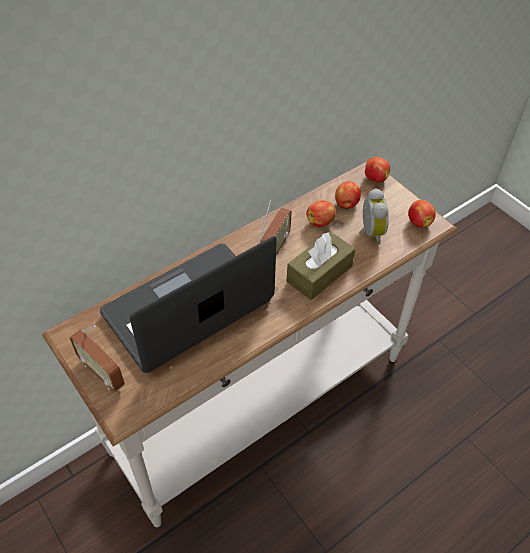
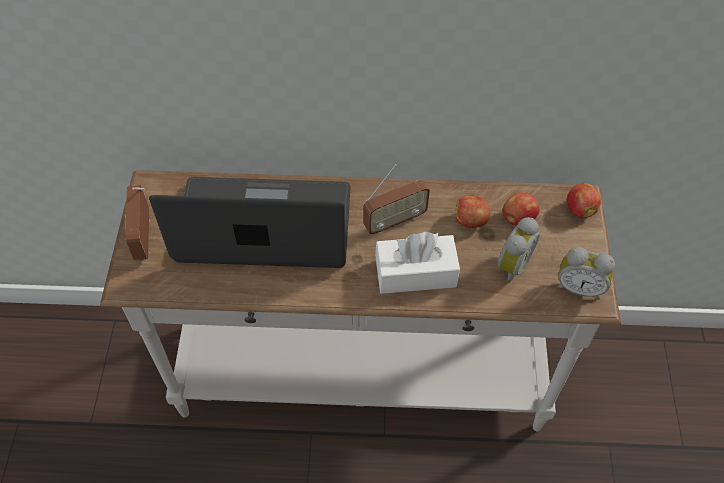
camera: 40 degrees right, 5 degrees up
(319, 274) = (415, 273): brown tissue box -> white tissue box
(418, 222) = (579, 287): apple -> alarm clock

